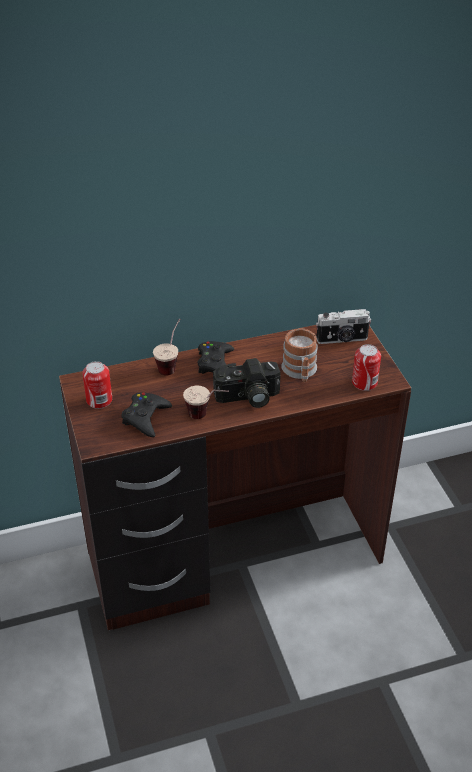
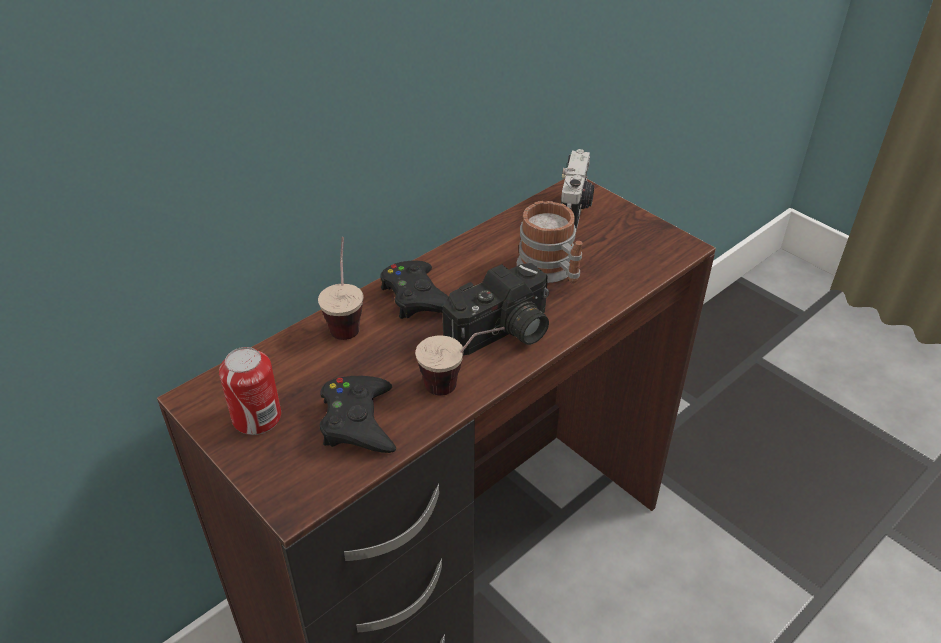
camera: 25 degrees left, 0 degrees up
(342, 339) = (575, 210): camera -> camera turned 45 degrees counterclockwise
(364, 383) = (651, 260): can -> none

